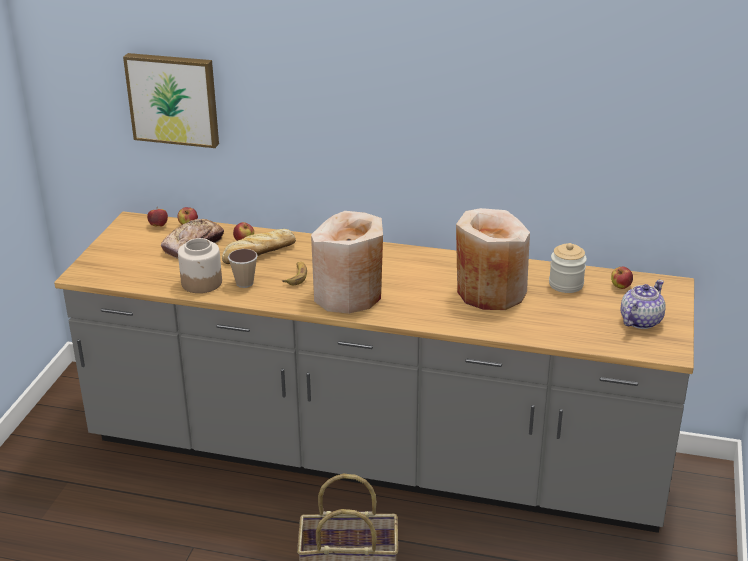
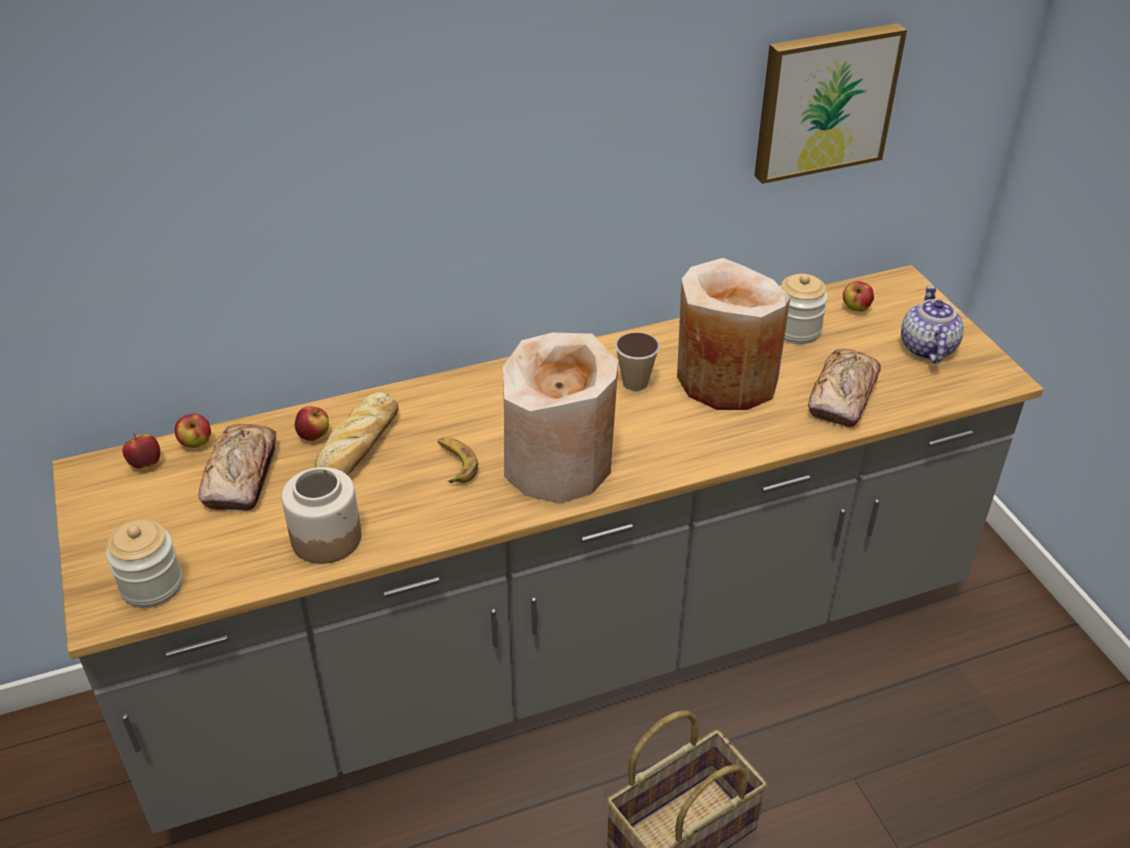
camera: 35 degrees left, 10 degrees up
(110, 272) = (152, 586): none -> jar
(174, 99) = (118, 243): picture -> picture (824, 101)
(244, 283) = (393, 509): cup -> cup (635, 382)
(551, 324) = (843, 396): none -> bread

